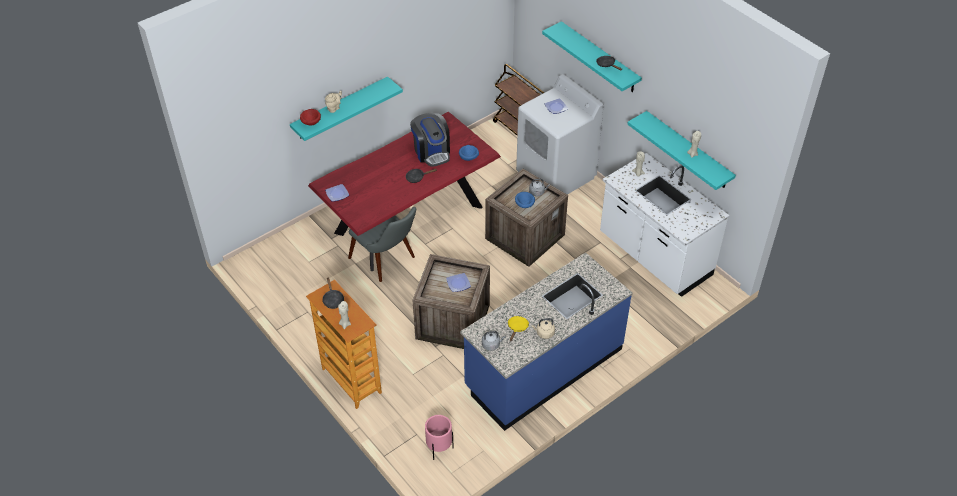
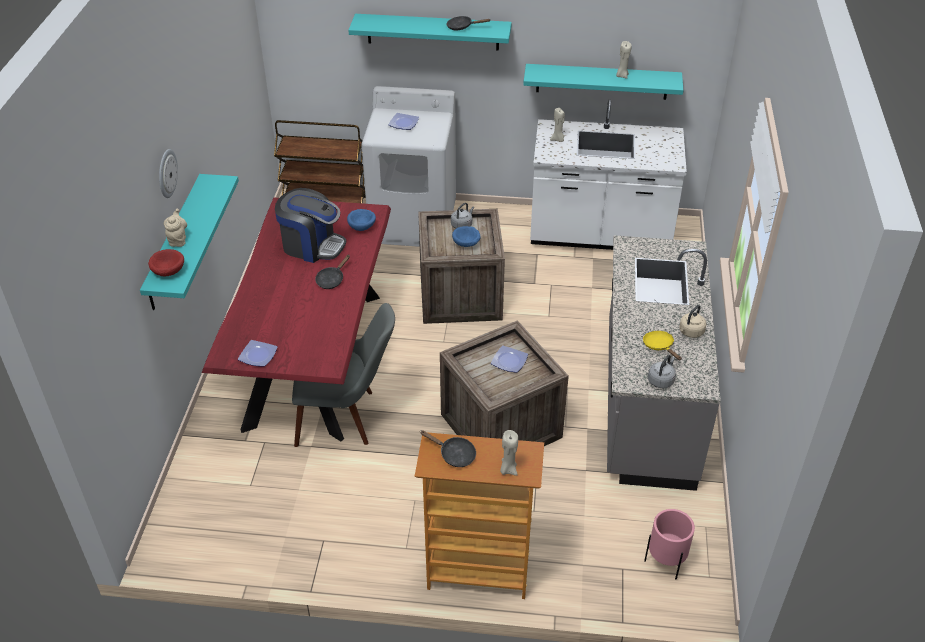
camera: 45 degrees left, 5 degrees down
(345, 68) = (166, 173): none -> wall clock
(543, 368) = (646, 402): blue counter -> grey counter

